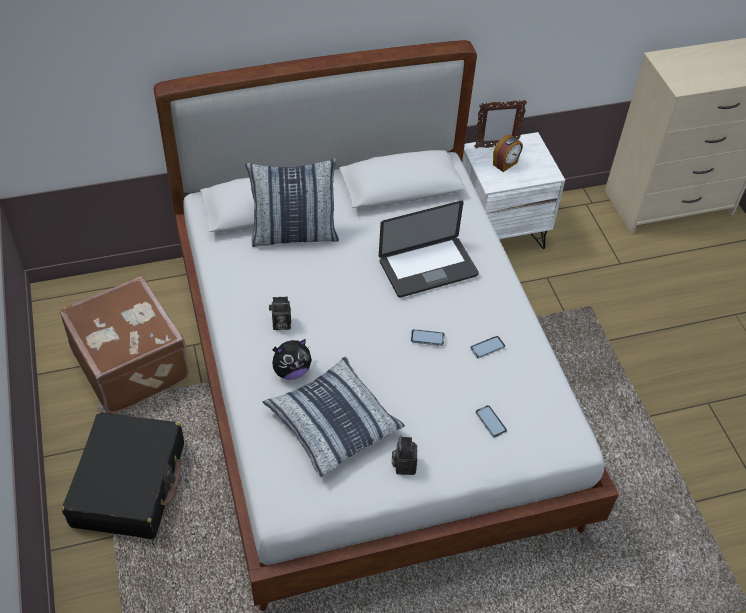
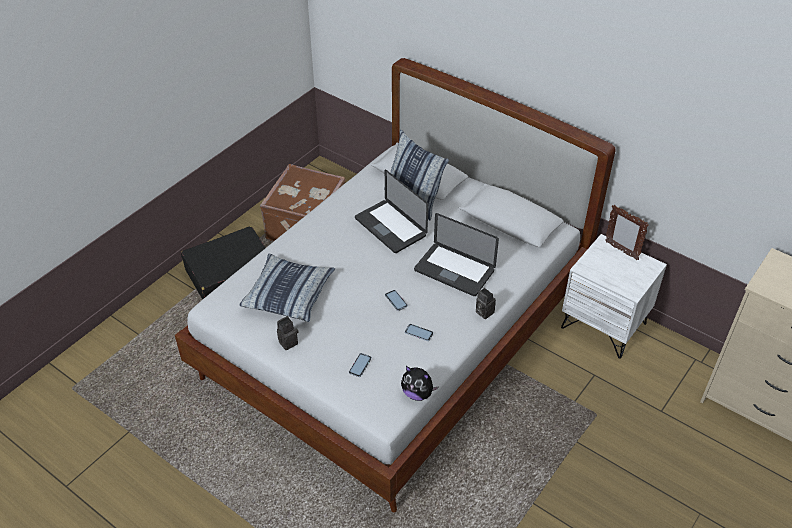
camera: 55 degrees right, 5 degrees down
(280, 324) = (338, 233): camera -> camera (483, 312)
(291, 371) = (309, 257): plush toy -> plush toy (417, 393)
(316, 277) = (390, 227): none -> laptop
(505, 164) = (610, 264): alarm clock -> none

